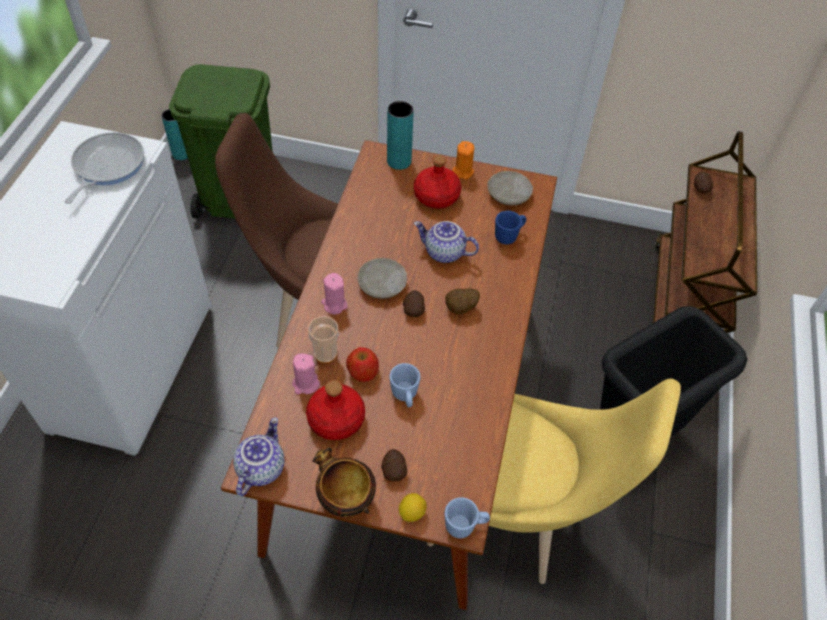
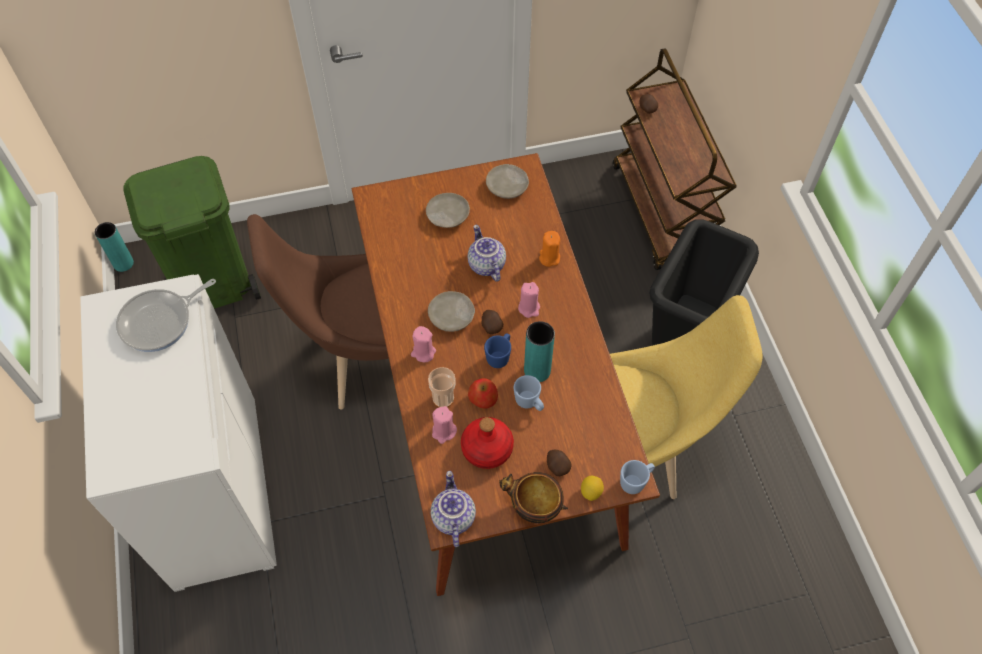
camera: 25 degrees left, 5 degrees up
(106, 166) = (160, 322): frying pan -> frying pan turned 120 degrees counterclockwise
(399, 161) = (395, 196): turquoise vase -> turquoise vase (537, 370)
(436, 196) = (447, 215): red bottle -> beige plate
(443, 253) = (485, 265): teapot -> teapot turned 75 degrees clockwise
(461, 309) = (529, 308): potato -> pink candle
(462, 172) = (456, 182): orange candle -> orange candle (549, 257)
(509, 236) = (529, 225): blue mug -> blue mug (499, 356)

